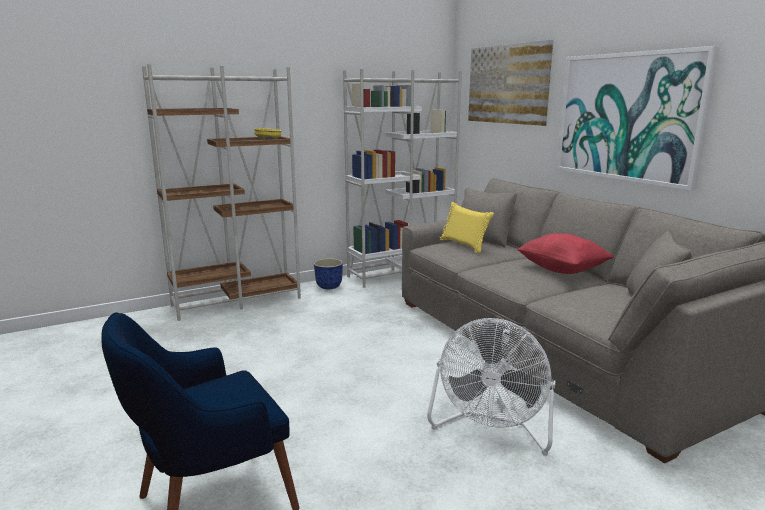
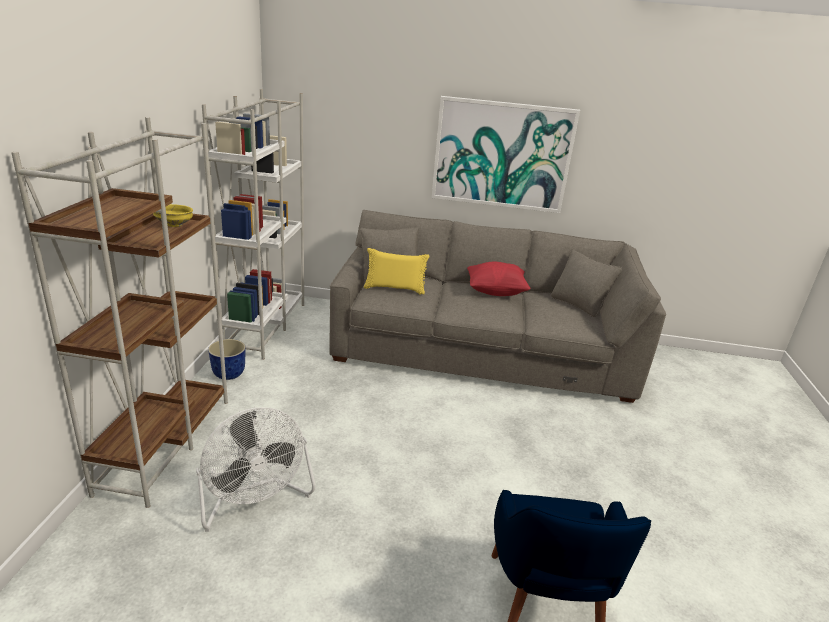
camera: 55 degrees left, 10 degrees up
(488, 427) = (553, 434): white fan -> white fan (249, 499)
(507, 84) = (357, 110): picture -> none

